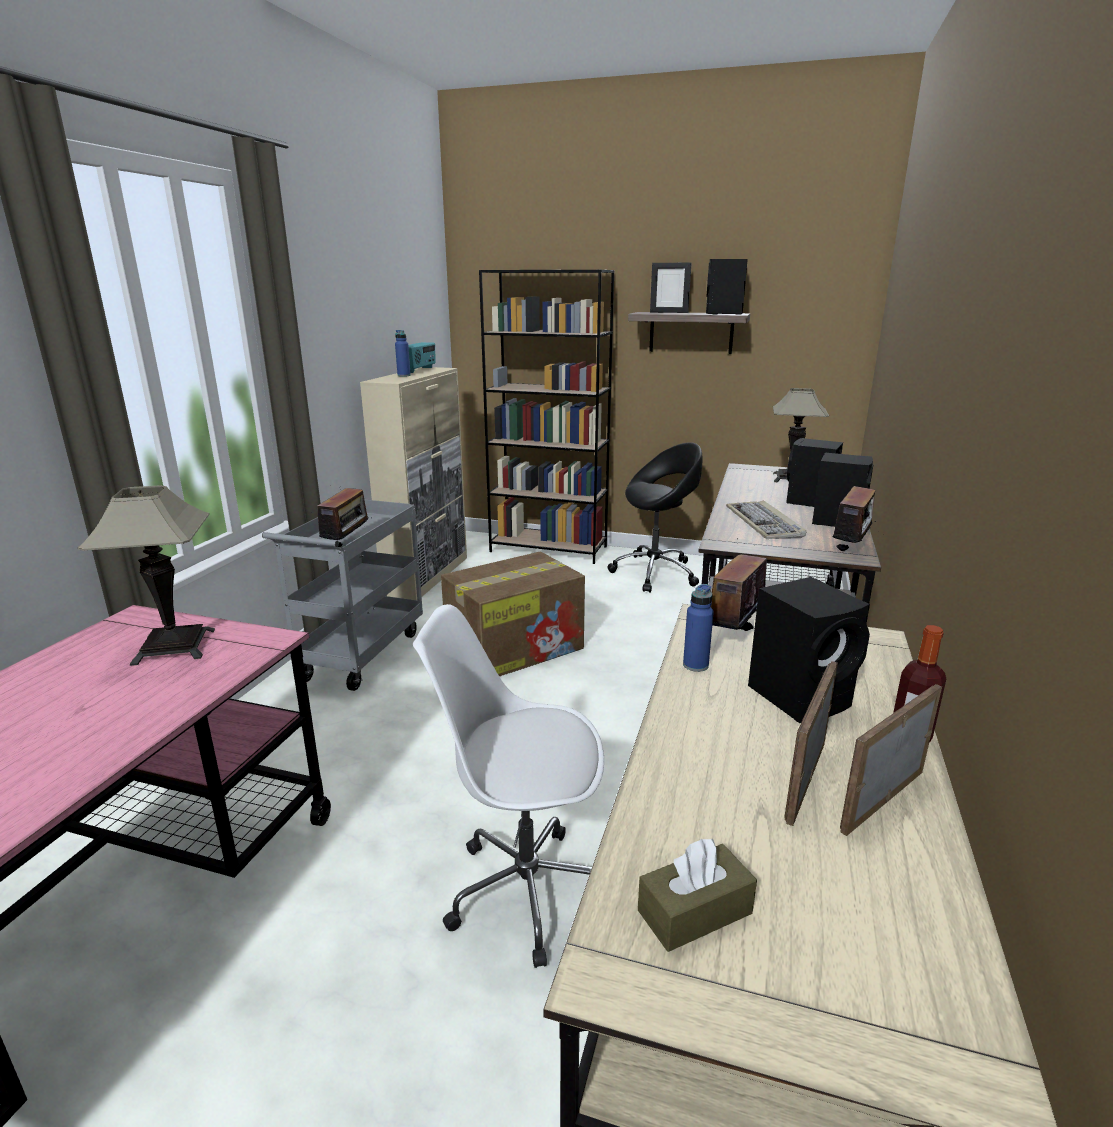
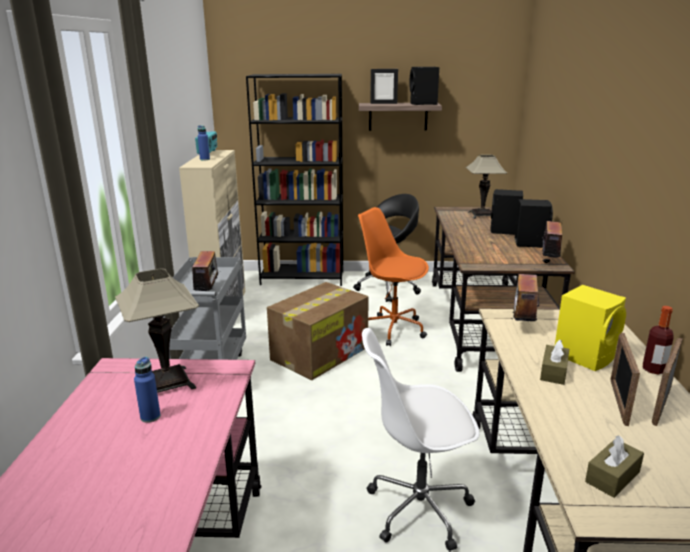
camera: 15 degrees left, 0 degrees up
(549, 549) = (303, 278): beige bookcase -> black bookcase
(630, 629) = (392, 329): none -> orange office chair
(695, 665) = (515, 346): blue bottle -> blue bottle (150, 417)
(727, 714) = (553, 372): none -> brown tissue box
(764, 523) = (488, 249): keyboard -> none
(802, 696) = (585, 356): black speaker -> yellow speaker

